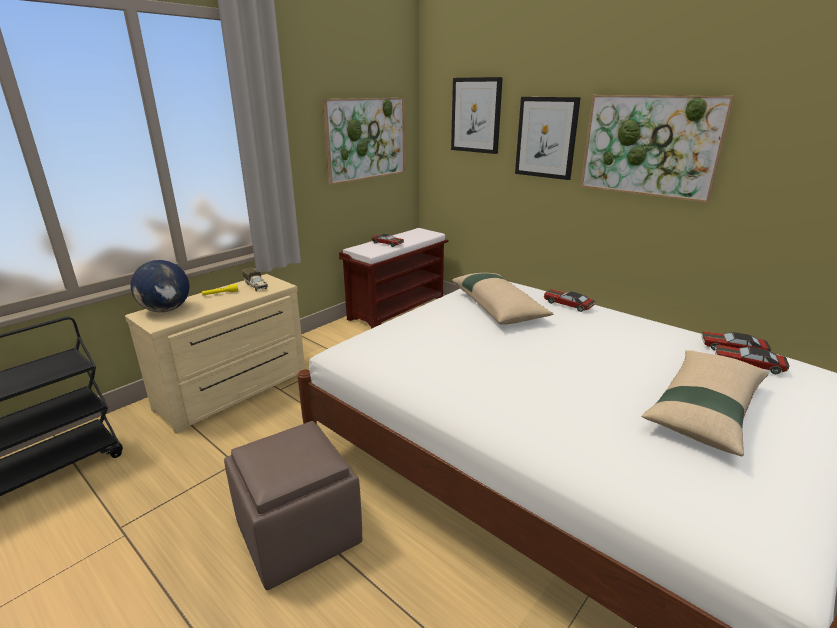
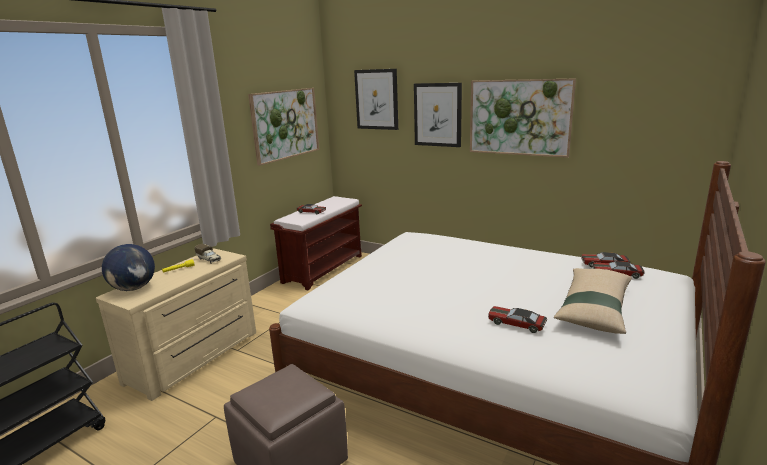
camera: 10 degrees left, 5 degrees down
(498, 307) = (423, 253): beige pillow -> none
(568, 304) = (477, 246): toy car -> toy car (516, 323)

